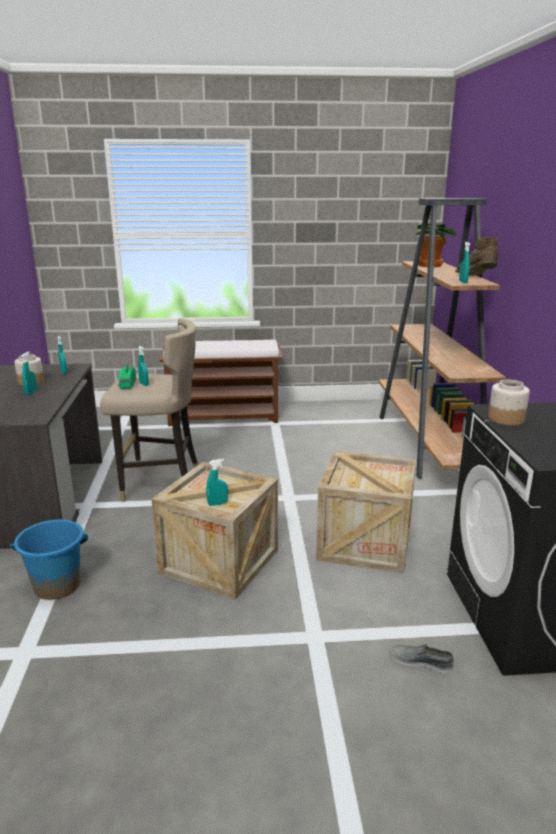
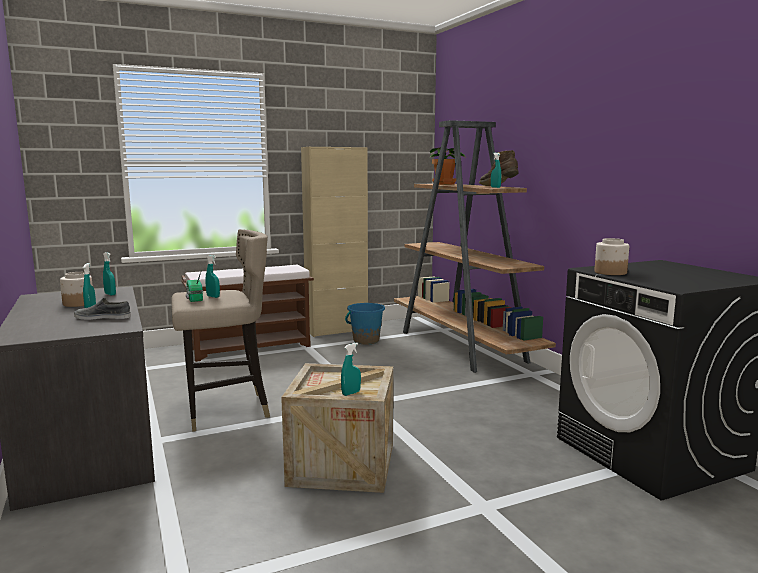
camera: 20 degrees left, 10 degrees down
(57, 586) = (174, 520): blue bucket -> blue bucket (366, 340)
(315, 406) = (336, 330): none -> beige cabinet
(365, 543) = (468, 426): crate -> none
(420, 661) = (589, 505): grey shoe -> grey shoe (103, 317)

